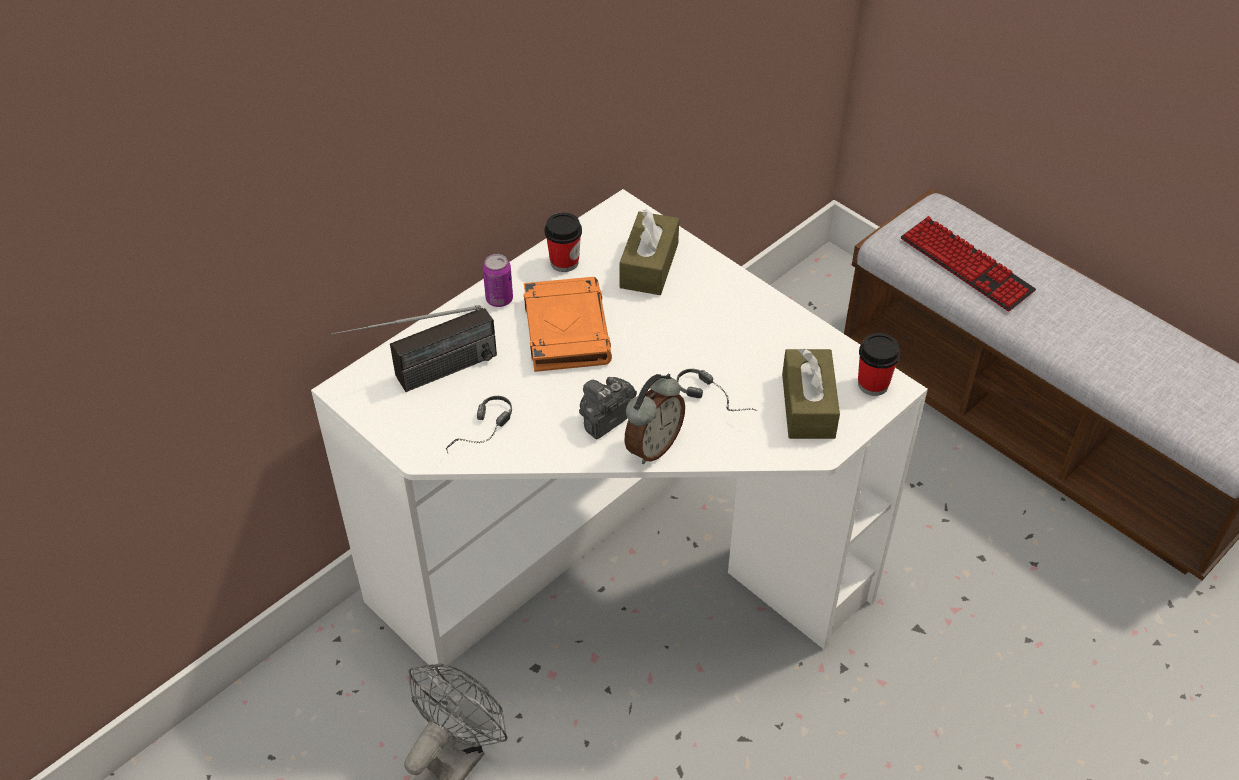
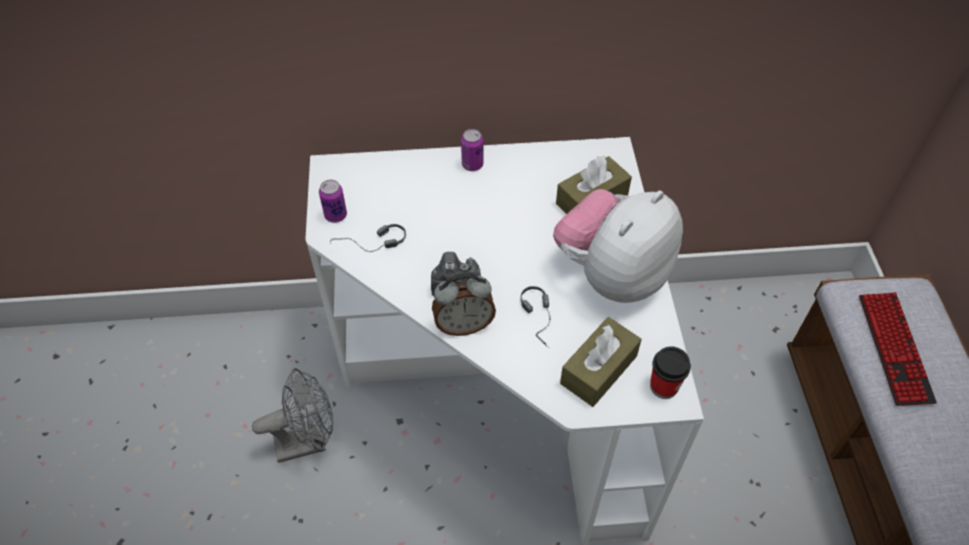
camera: 40 degrees right, 5 degrees up
(411, 430) = (336, 215): none -> can
(422, 378) = (376, 187): radio -> none
(564, 262) = (538, 164): cup -> none
(565, 329) = (492, 210): orange book -> none
(736, 320) = (612, 274): none -> plush toy

